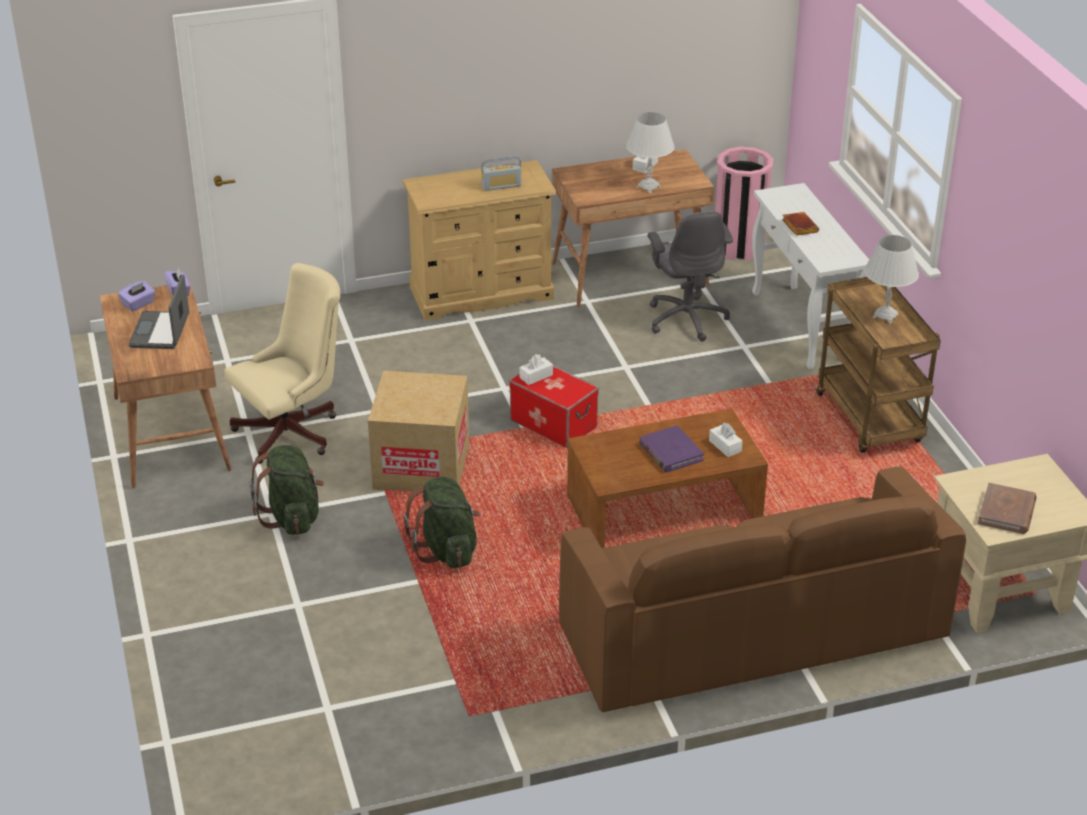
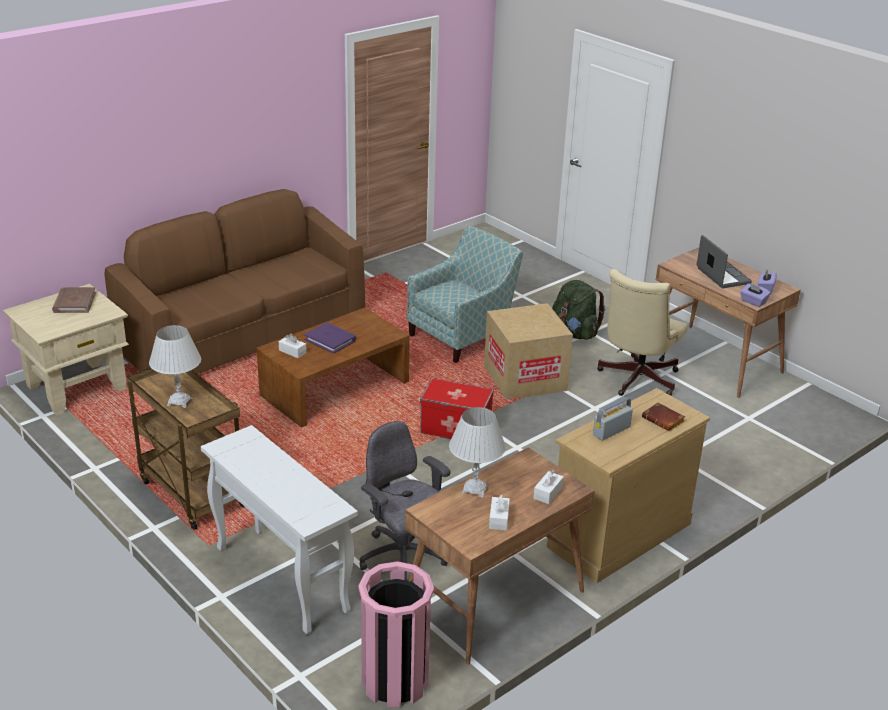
camera: 155 degrees right, 5 degrees down
(447, 550) = (462, 336): green backpack -> armchair
(536, 376) = (474, 396): white tissue box -> white tissue box (548, 493)
(798, 226) = (289, 473): brown book -> brown book (664, 420)

